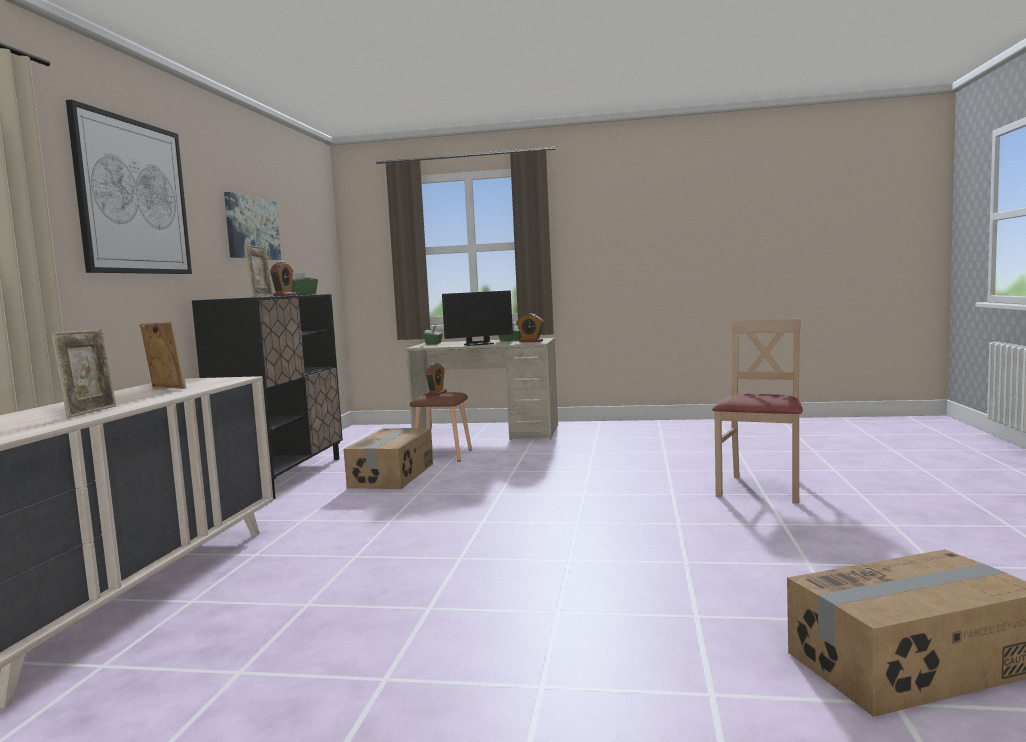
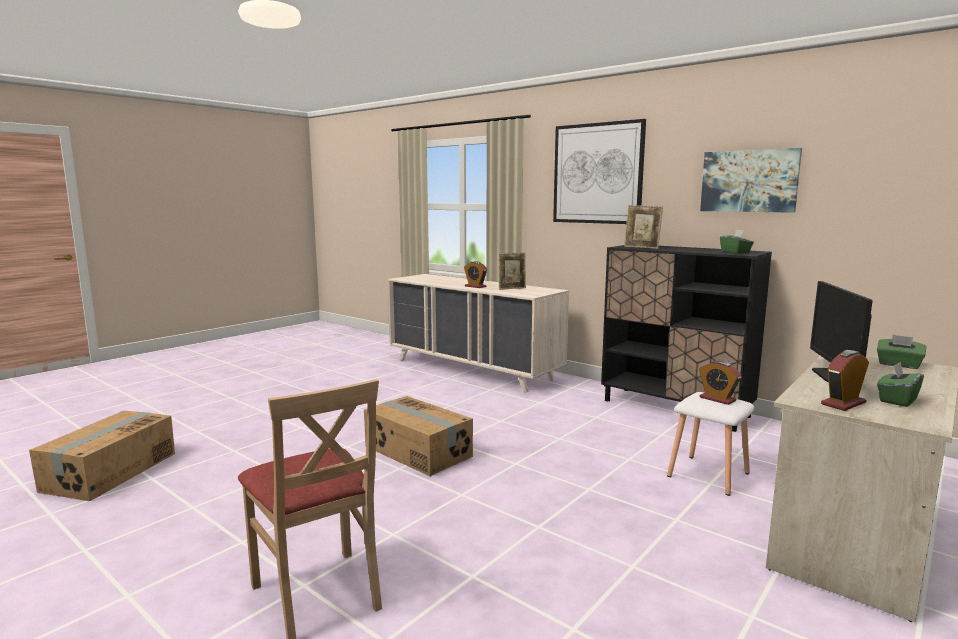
camera: 120 degrees right, 5 degrees up
(90, 412) = (449, 283): picture frame -> none
(283, 295) = (687, 250): alarm clock -> alarm clock (475, 286)
(393, 475) = (635, 440): cardboard box -> cardboard box (417, 452)
(441, 455) = (708, 474): brown stool -> white stool

